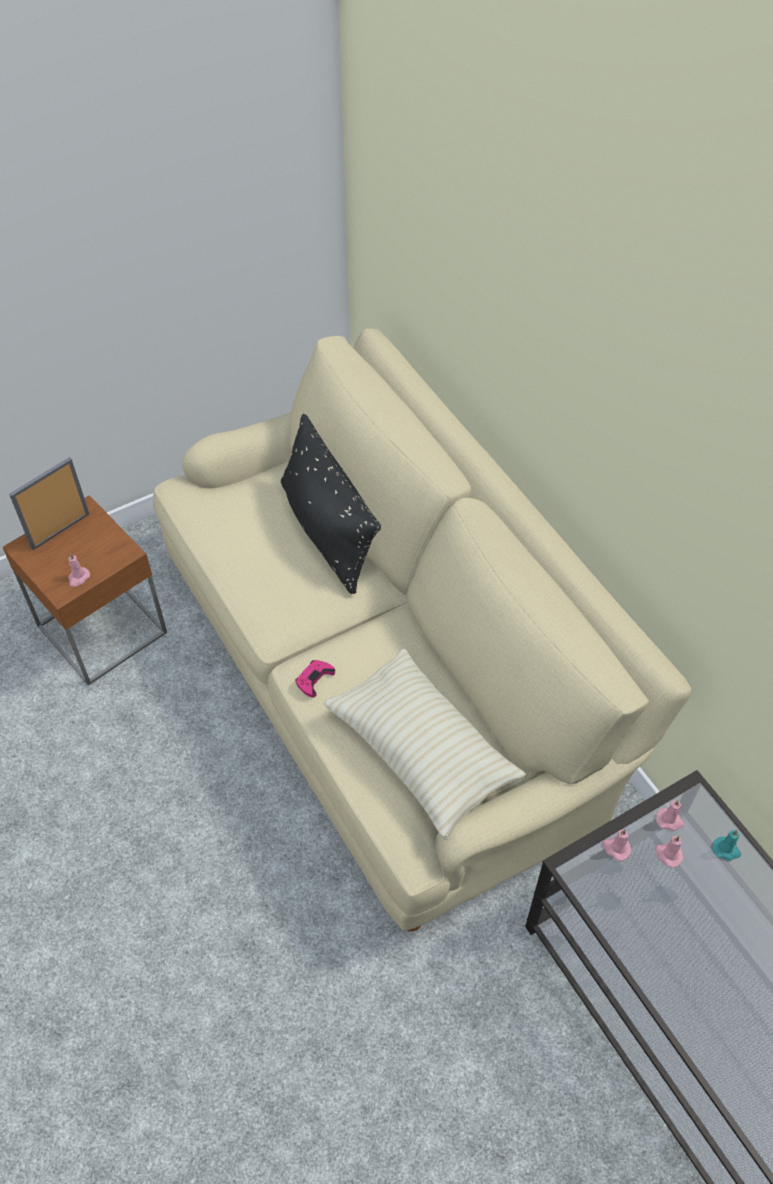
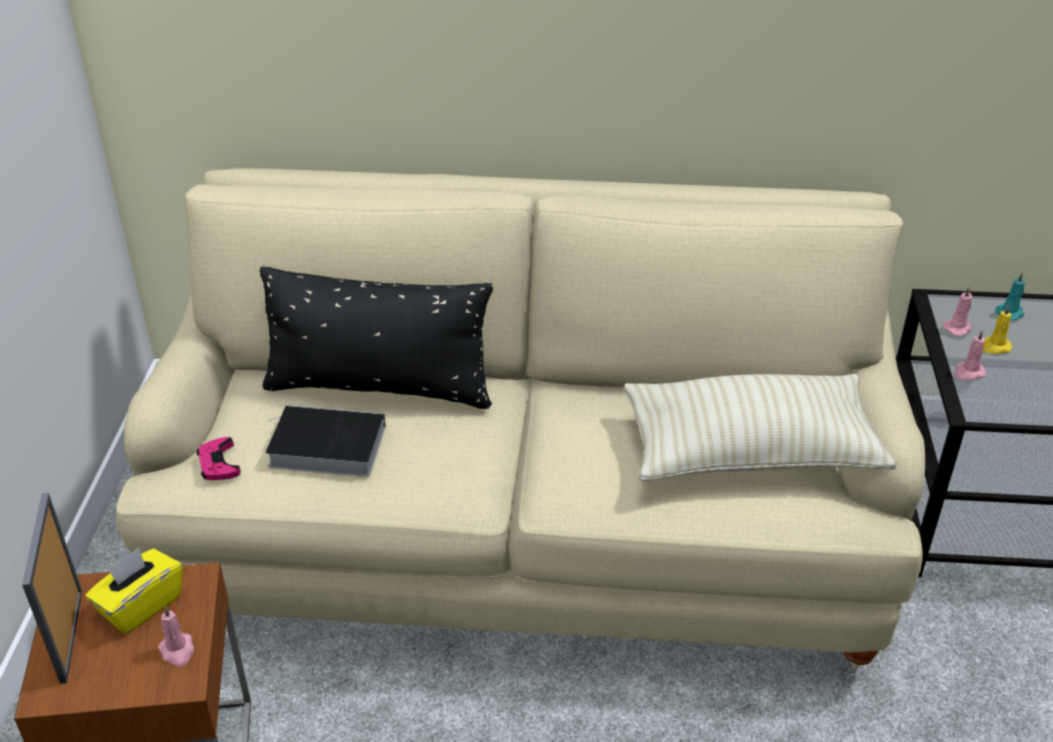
camera: 55 degrees left, 15 degrees down
(96, 543) = (140, 605): none -> yellow tissue box
(254, 539) = (323, 447): none -> book
(314, 679) = (578, 490): pink game controller -> pink game controller (218, 463)
(668, 855) = (994, 347): pink candle -> yellow candle

